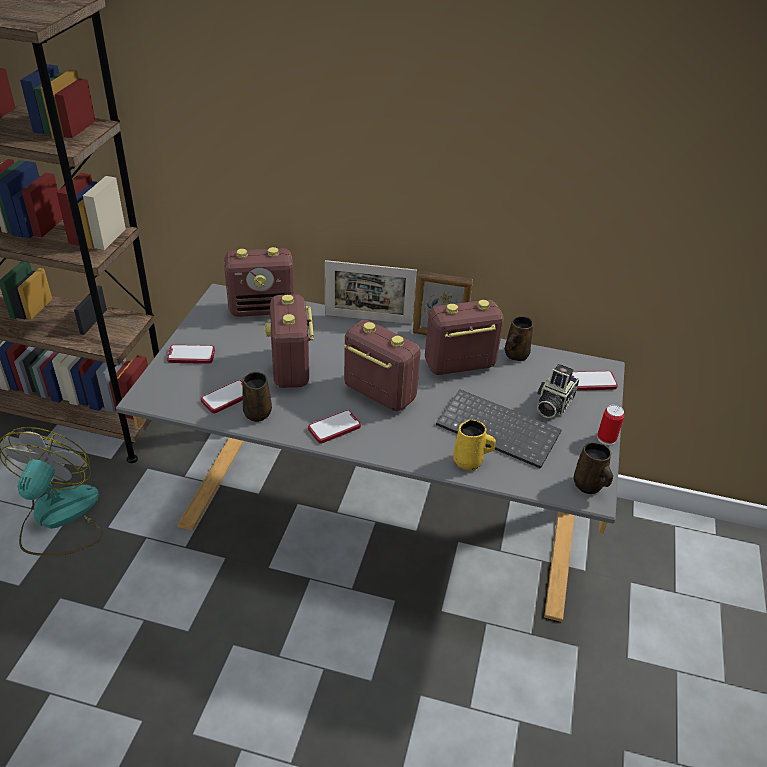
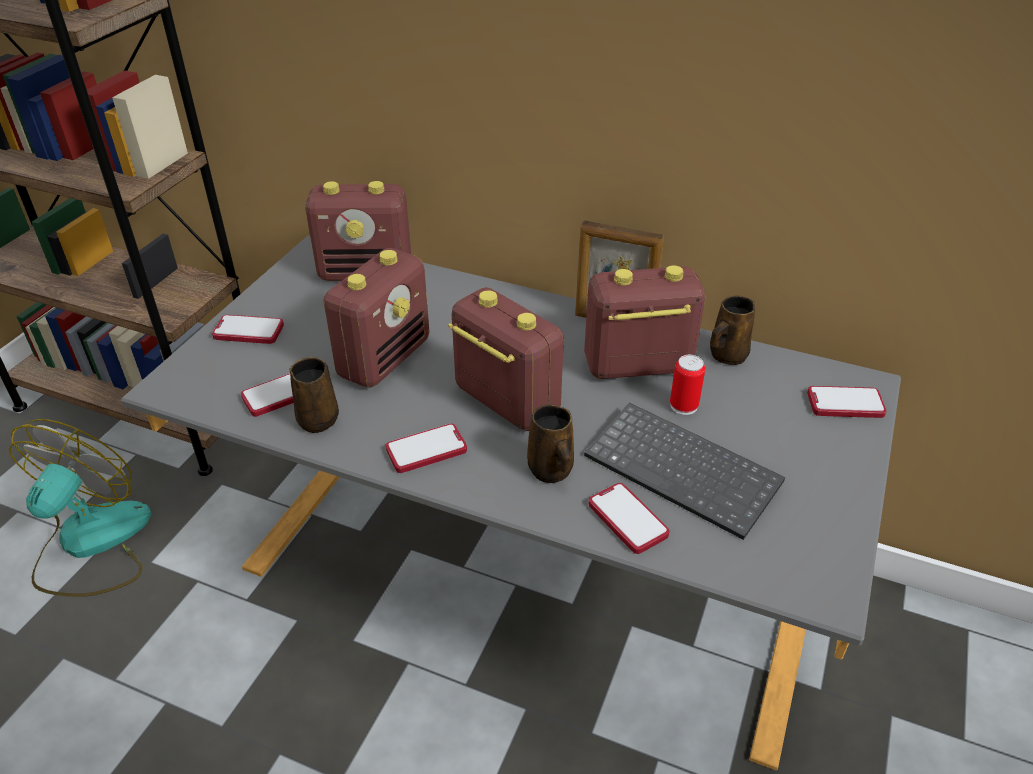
camera: 10 degrees right, 0 degrees up
(291, 369) = (384, 358): radio -> radio turned 150 degrees counterclockwise
(368, 319) = (514, 293): picture frame -> none
(469, 461) = (627, 519): yellow mug -> phone
(552, 404) = (776, 435): camera -> none
(589, 485) = (822, 576): brown mug -> brown mug (551, 471)
(606, 438) = (860, 497): can -> can (683, 406)

